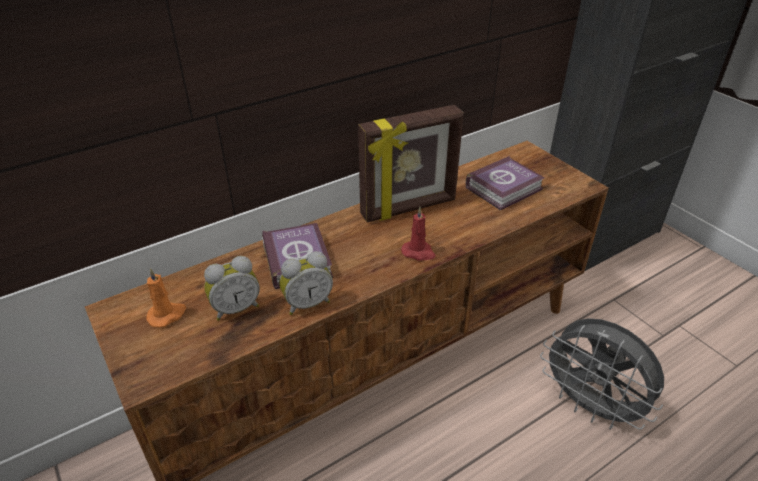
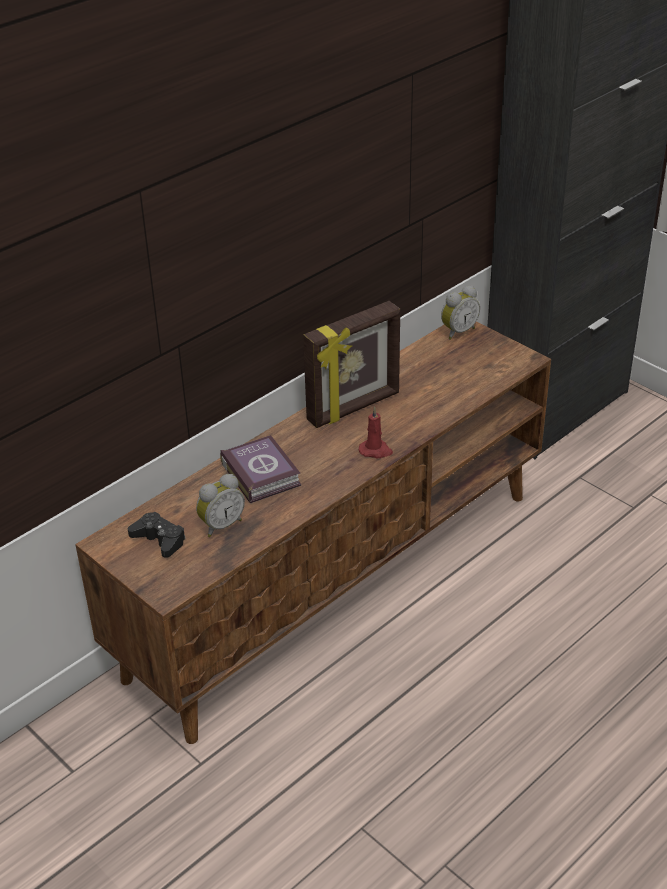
camera: 10 degrees left, 0 degrees up
(167, 315) = (159, 539): orange candle -> black game controller
(307, 303) = (285, 511): alarm clock -> alarm clock (458, 331)
(506, 188) = (448, 373): book -> none
(591, 407) = (564, 587): grey fan -> none

